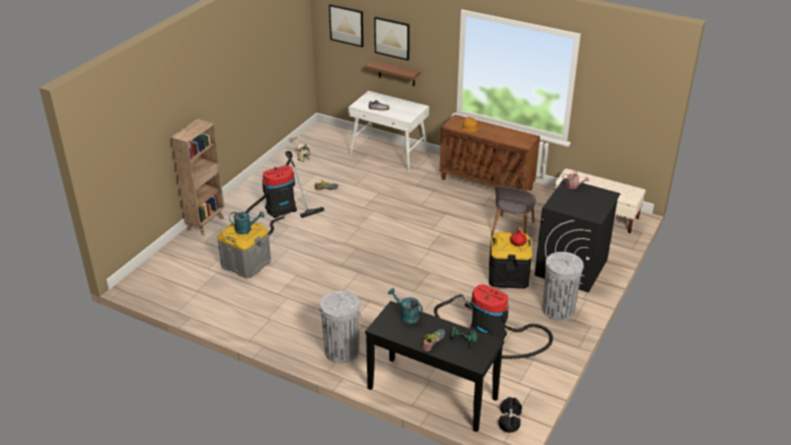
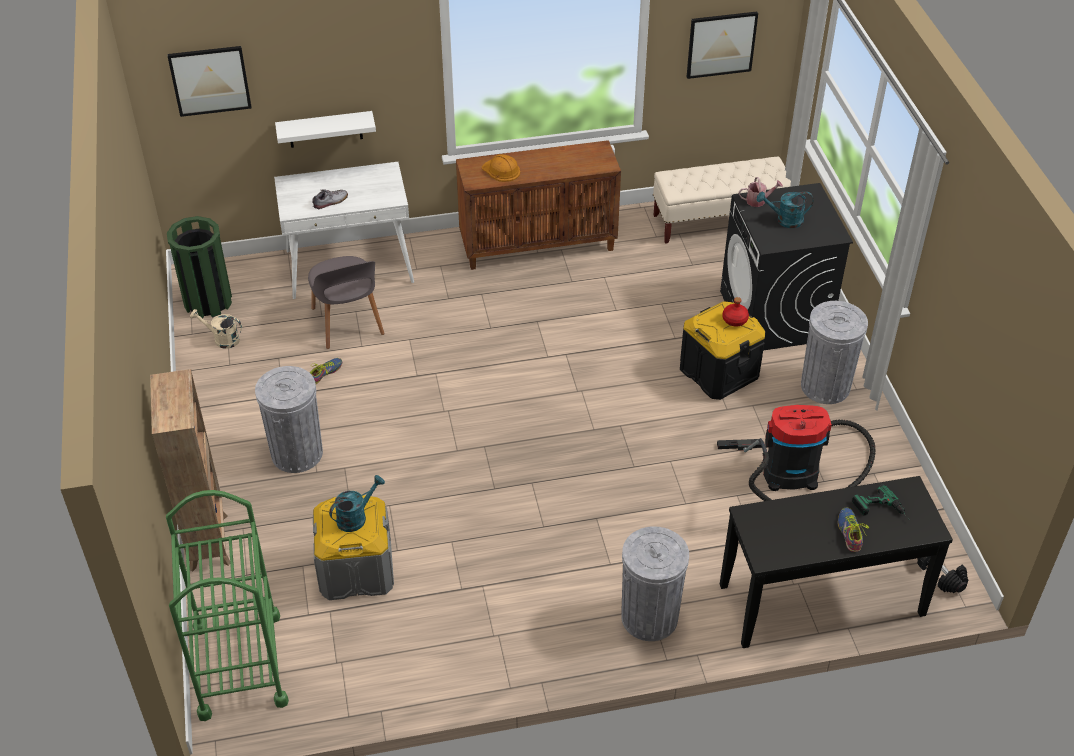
camera: 40 degrees left, 10 degrees up
(162, 271) = (240, 665): none -> green cart
(278, 211) = (297, 453): vacuum cleaner -> grey trash can
(314, 141) = (208, 302): none -> green trash can
(392, 38) = (309, 74): picture -> picture (721, 44)
(396, 73) = (325, 129): brown shelf -> white shelf
(406, 316) = (776, 517): turquoise watering can -> turquoise watering can (784, 220)
(512, 230) = (647, 300): grey chair -> grey chair (347, 323)

